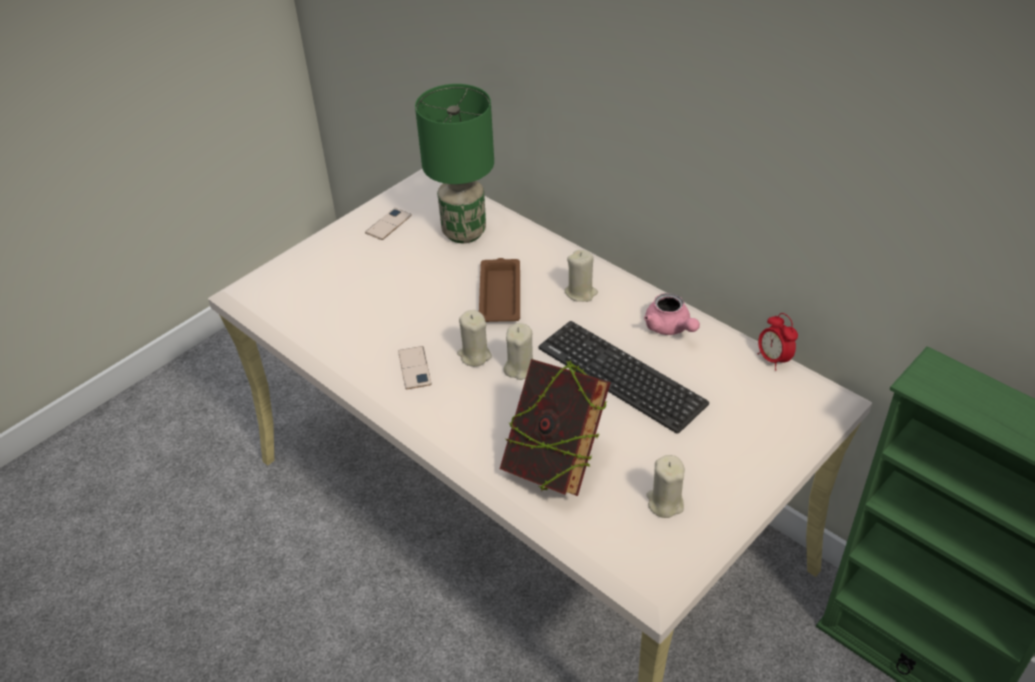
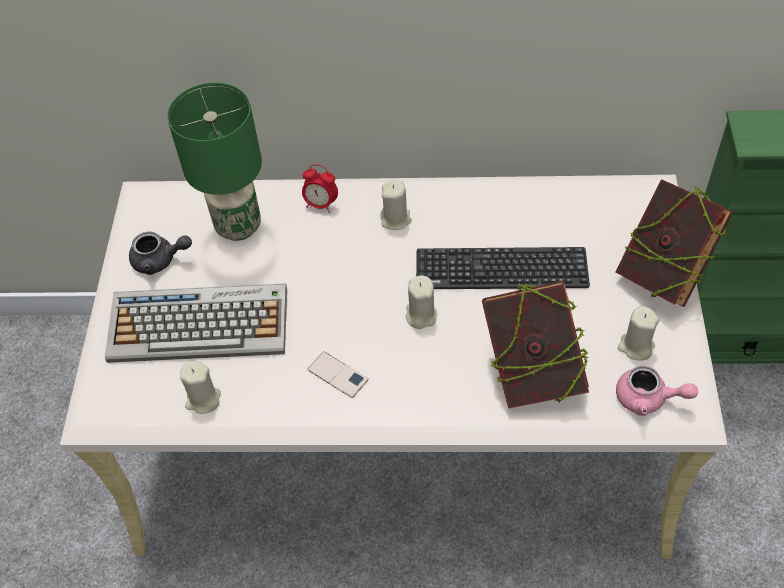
camera: 40 degrees left, 10 degrees up
(366, 278) = (201, 324): none -> keyboard
(388, 224) = (160, 260): phone -> grey teapot
(474, 355) = (373, 329): beige candle -> beige candle (203, 400)
(500, 294) = (333, 263): brown tray -> none
(670, 328) = (493, 205): pink teapot -> pink teapot (648, 399)
(758, 466) = (663, 274): none -> book
(773, 359) = (588, 184): alarm clock -> alarm clock (321, 204)

